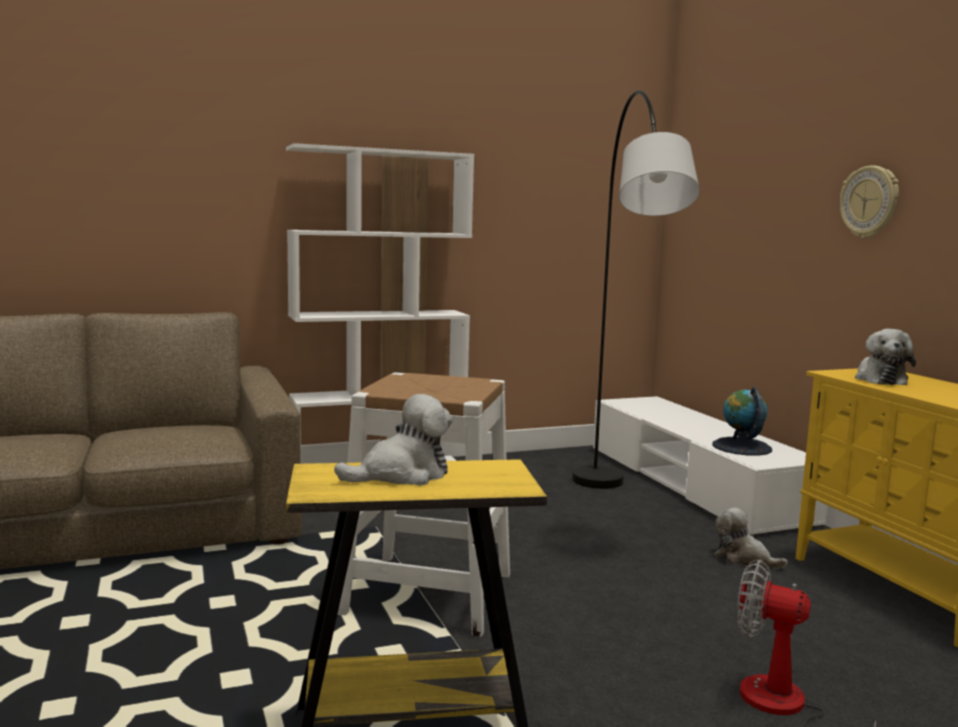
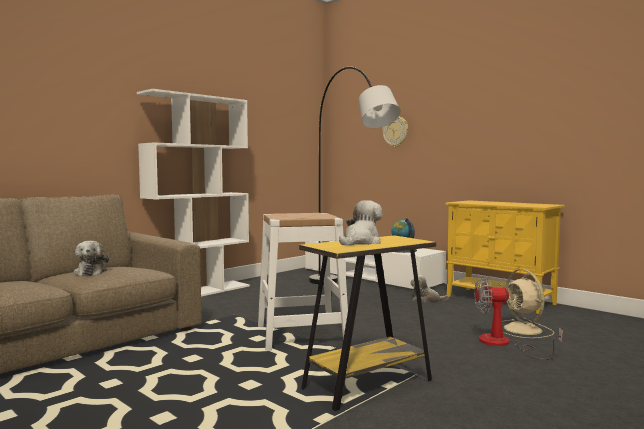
camera: 25 degrees left, 5 degrees down
(869, 202) = (452, 124): wall clock -> wall clock (395, 131)
(874, 684) = (524, 330): none -> beige fan
(879, 379) = (478, 202): plush toy -> plush toy (91, 272)

